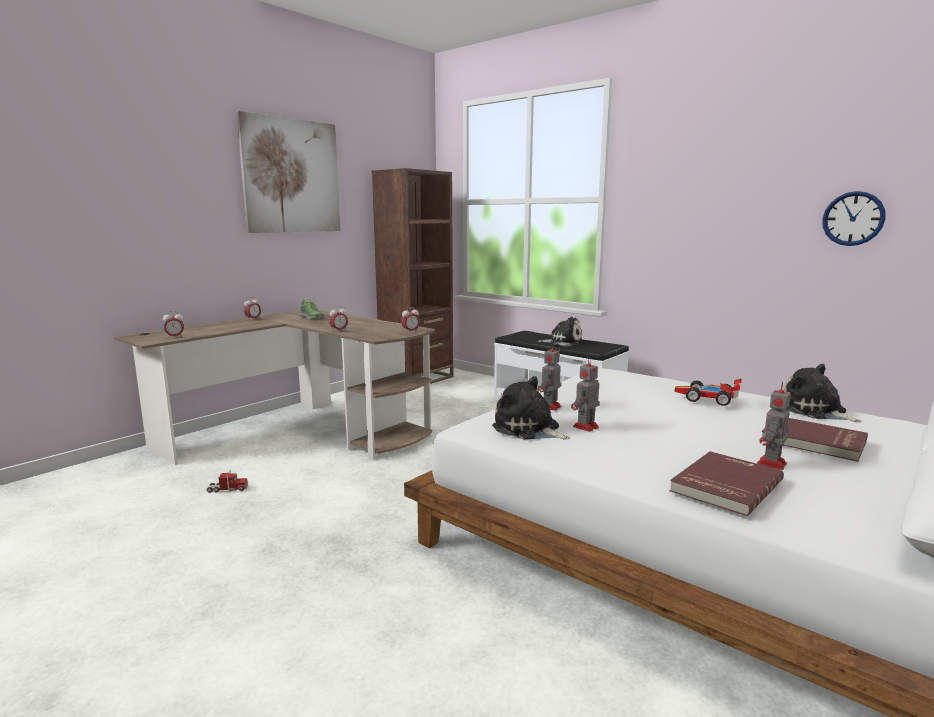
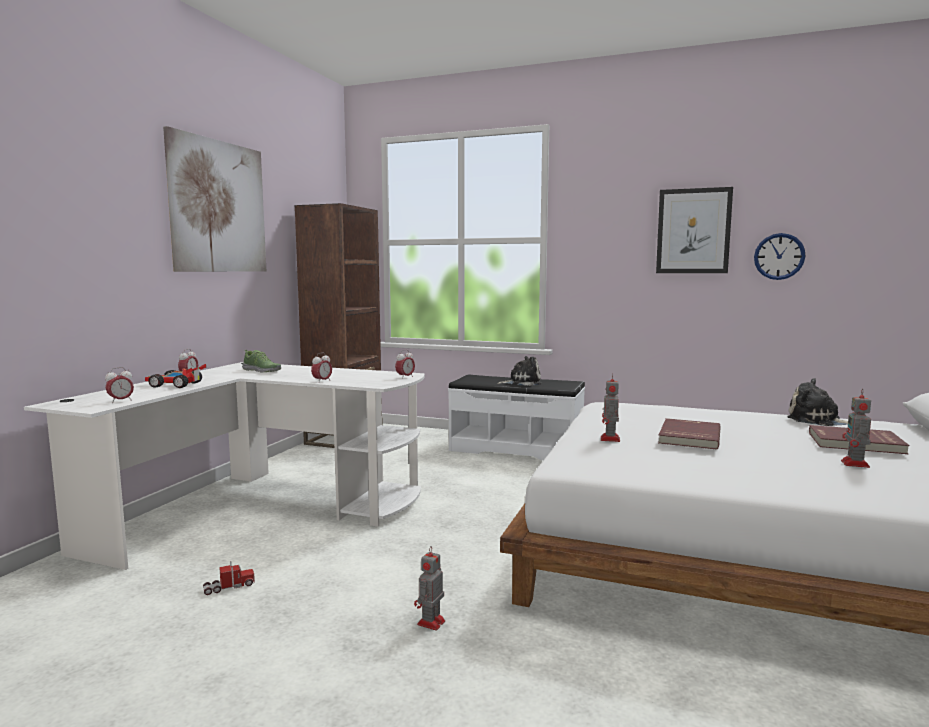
camera: 20 degrees left, 5 degrees down
(302, 431) = (261, 507): brown desk -> white desk
(528, 429) = (623, 461): plush toy -> none
(585, 427) = (668, 453): toy robot -> toy robot (430, 623)
(708, 399) = (732, 418): toy car -> toy car (175, 385)
(724, 485) = (851, 485): red book -> red book (688, 437)
(755, 189) = (693, 231): none -> picture

